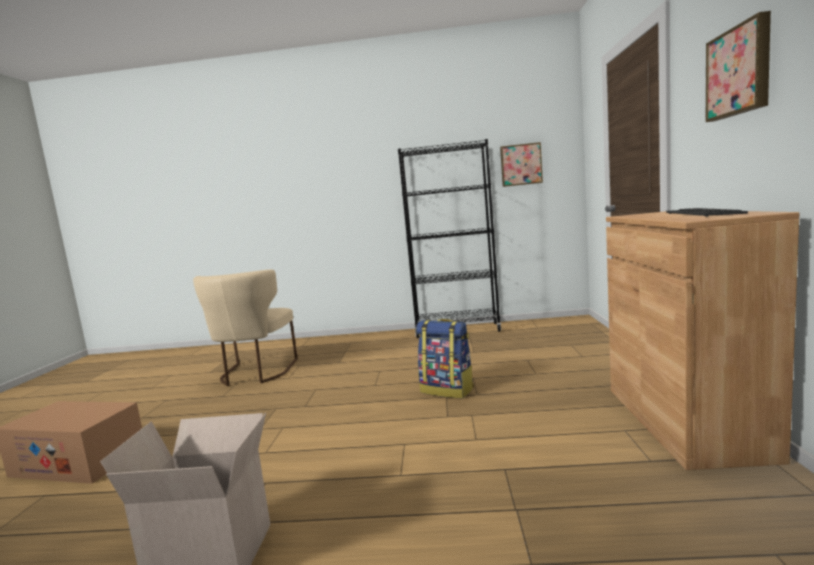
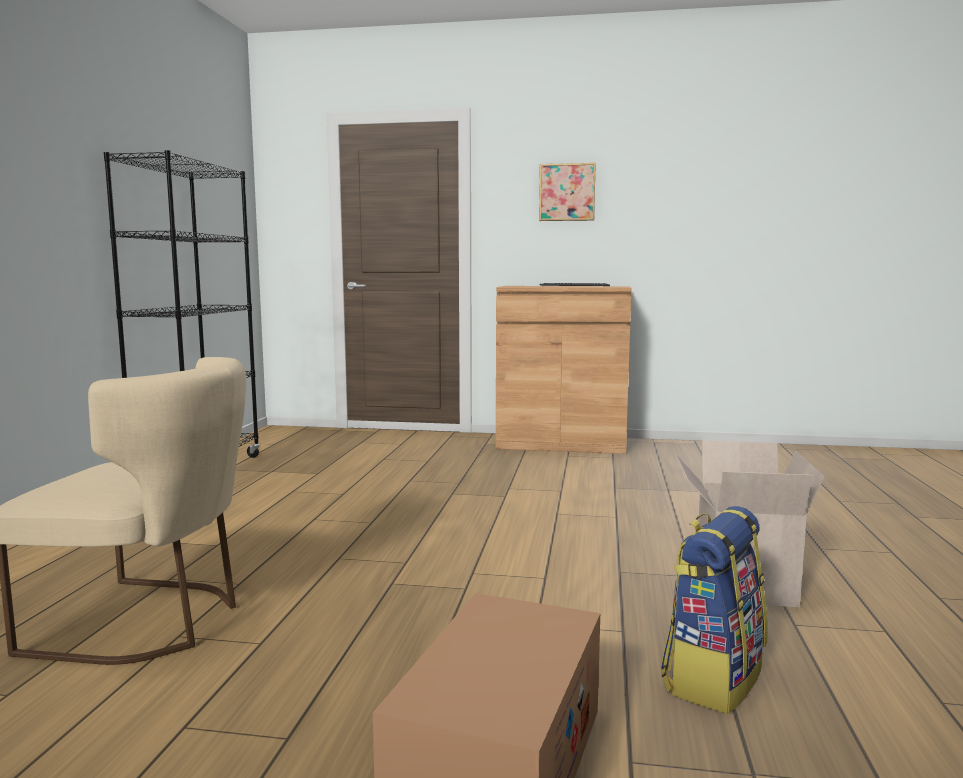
camera: 85 degrees left, 0 degrees up
(448, 390) = (434, 491): backpack -> backpack (712, 677)
(520, 165) = (216, 215): picture -> none

